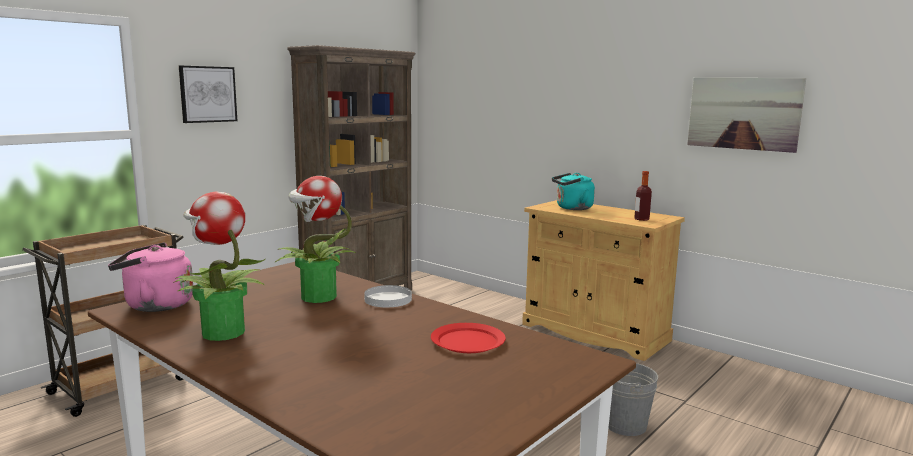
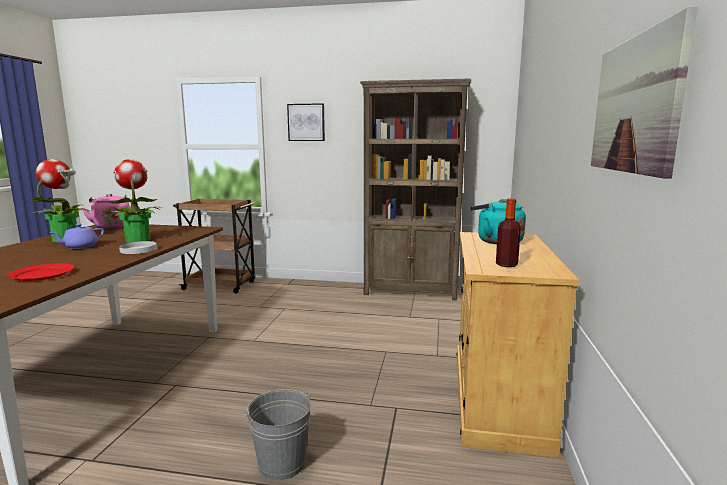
camera: 60 degrees right, 0 degrees up
(311, 324) = (80, 247): none -> purple teapot

